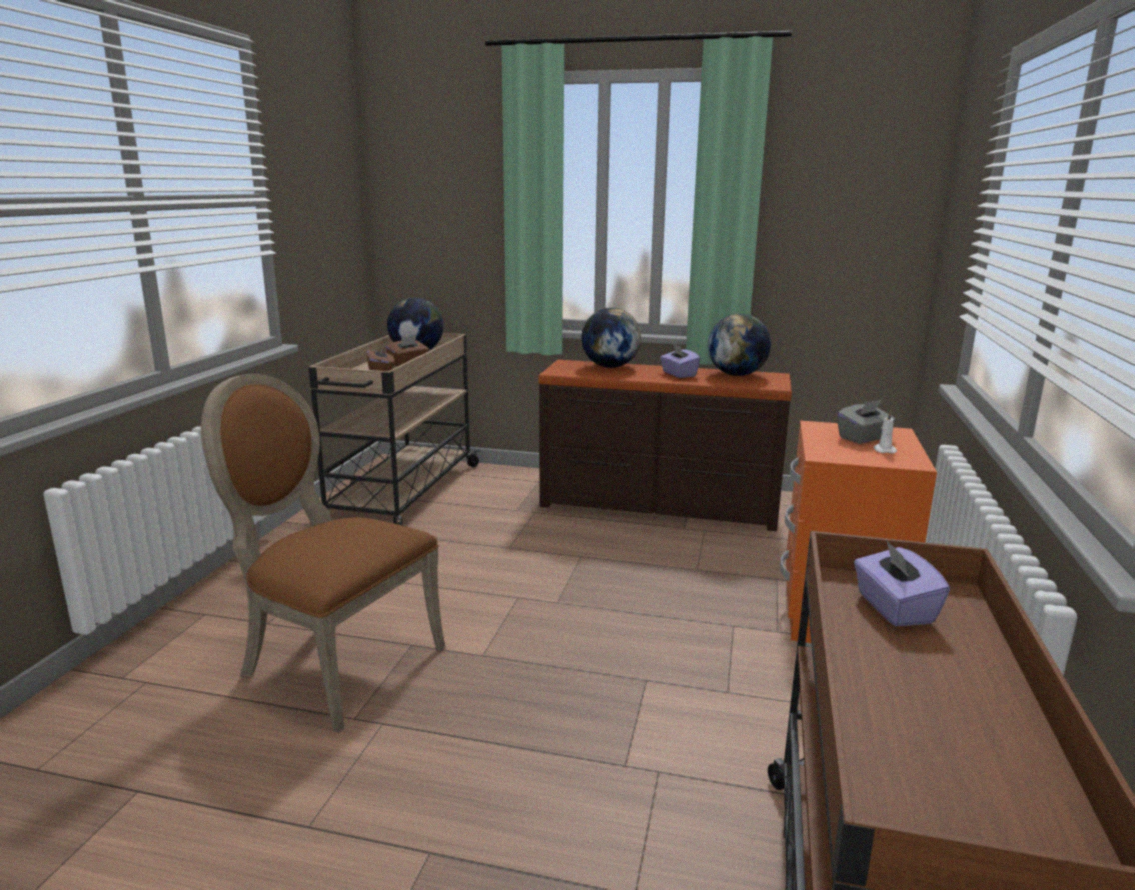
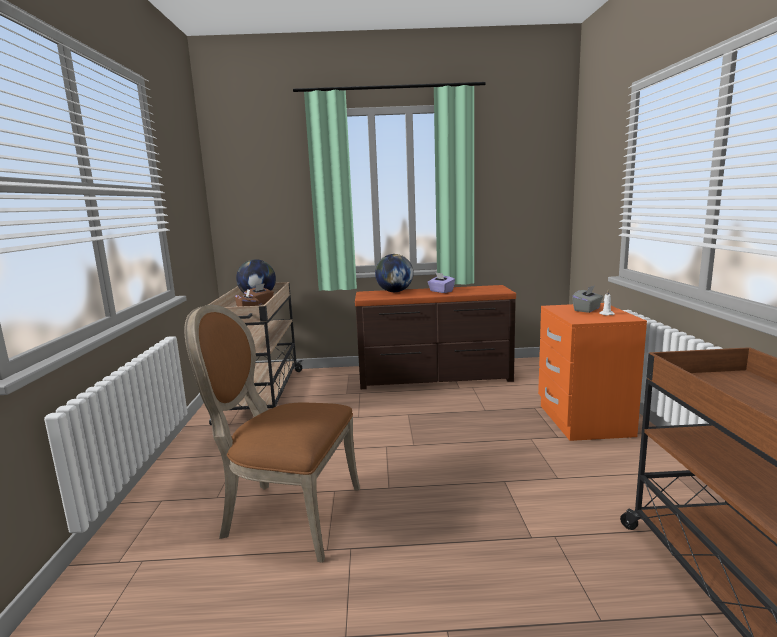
camera: 15 degrees left, 5 degrees down
(736, 375) = (474, 288): globe -> none
(893, 608) = (725, 388): purple tissue box -> none

